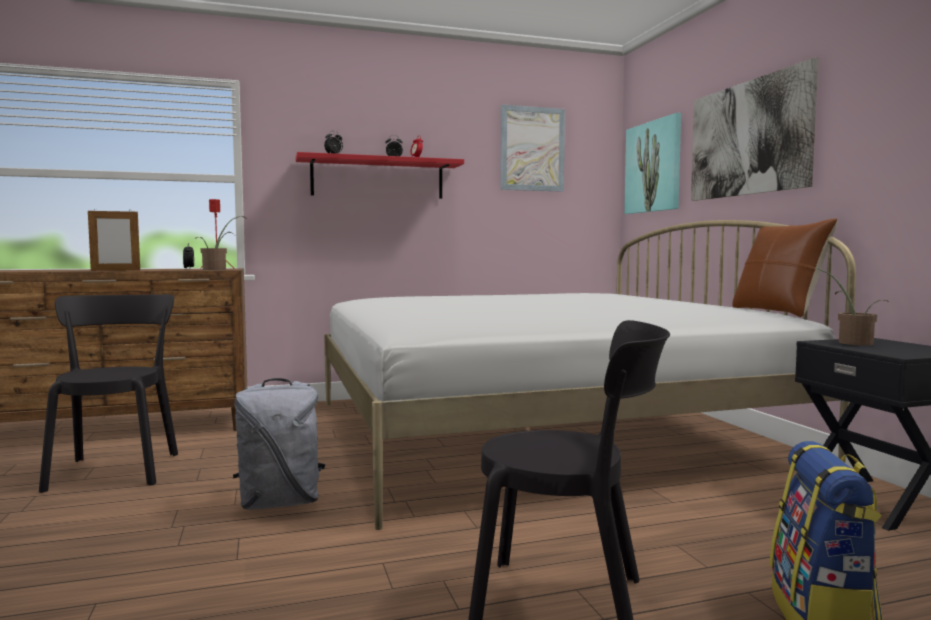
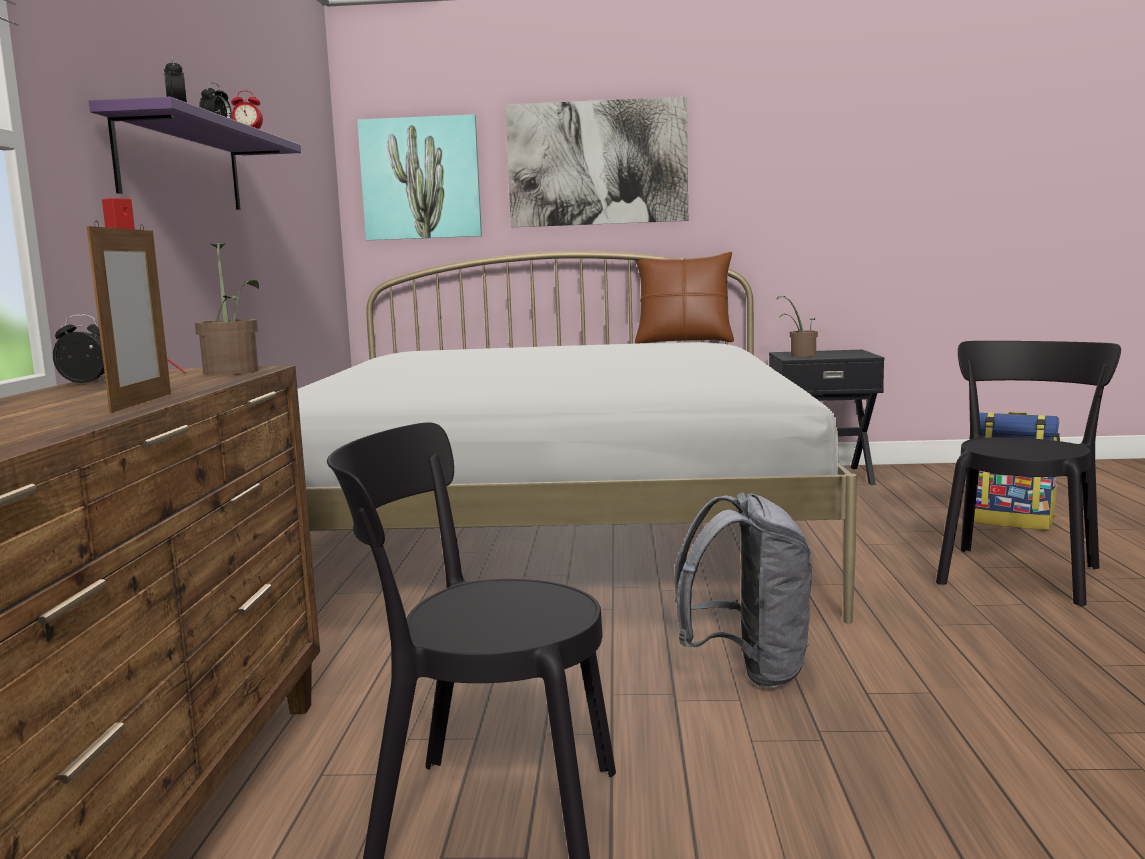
camera: 70 degrees left, 5 degrees up
(378, 178) = (182, 165): red shelf -> purple shelf
(532, 149) = (290, 133): picture -> none

